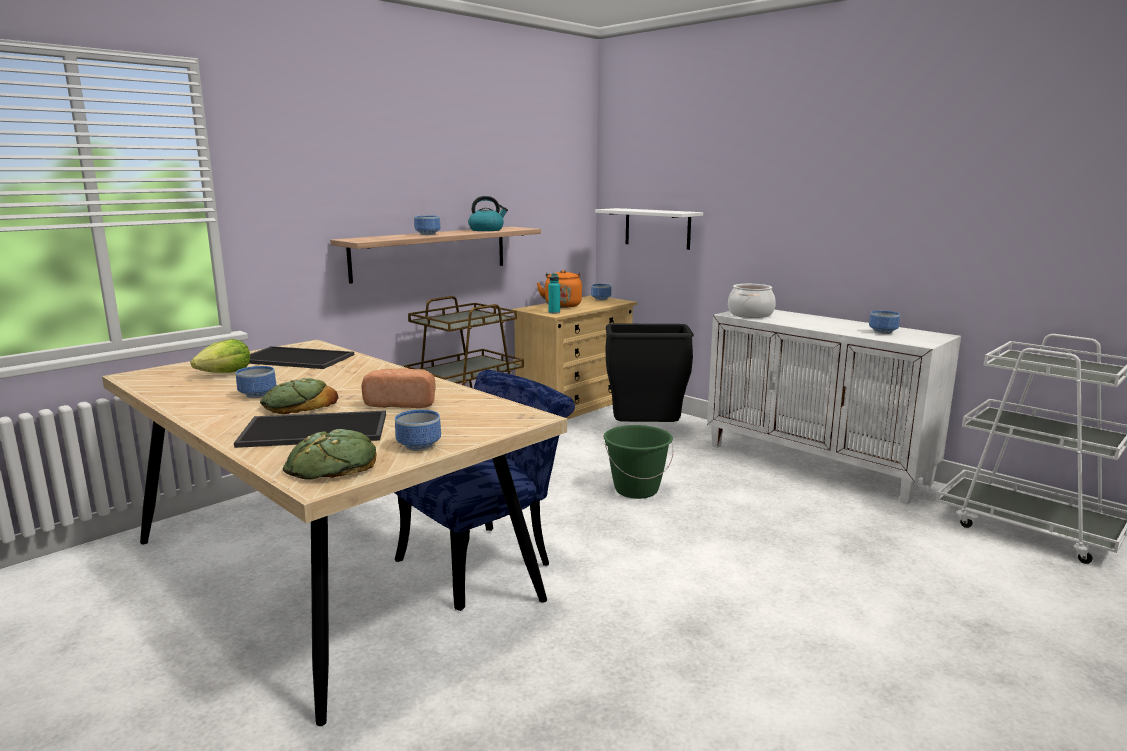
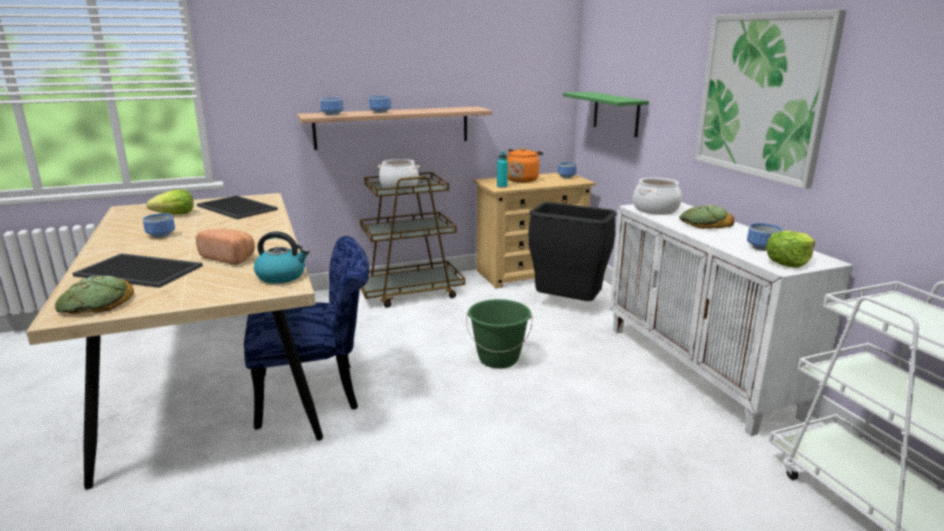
camera: 25 degrees right, 5 degrees up
(298, 405) = (168, 248): bread -> bread (705, 223)
(417, 446) = (170, 298): bowl -> bowl (331, 114)
(454, 319) = (399, 185): none -> cooking pot
(487, 230) = (441, 109): kettle -> kettle (282, 276)
(657, 228) = (616, 114): white shelf -> green shelf
(845, 198) = (762, 95): none -> picture
(919, 339) = (788, 262): none -> lettuce

